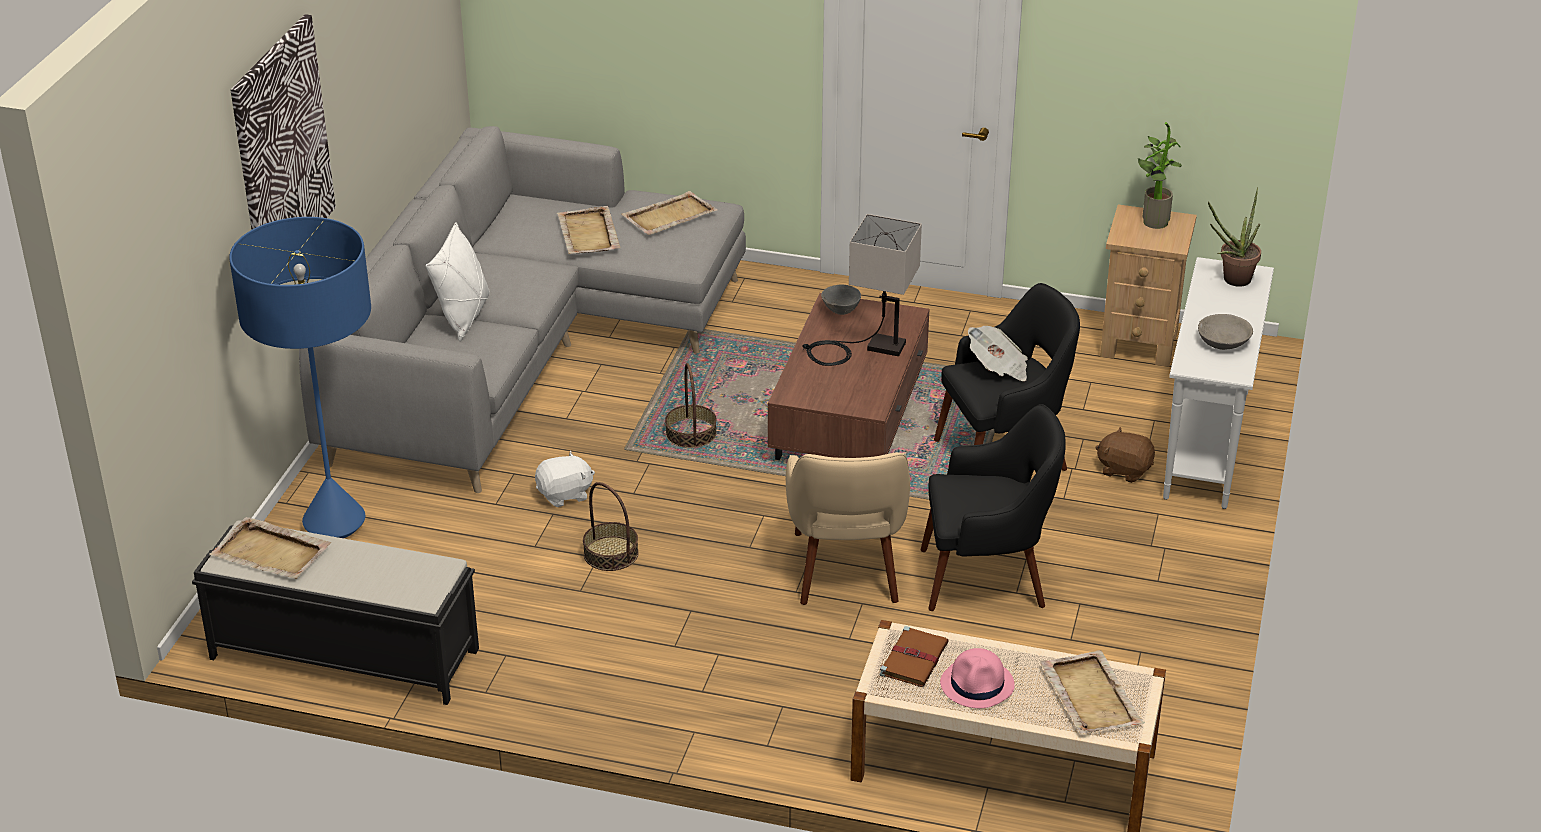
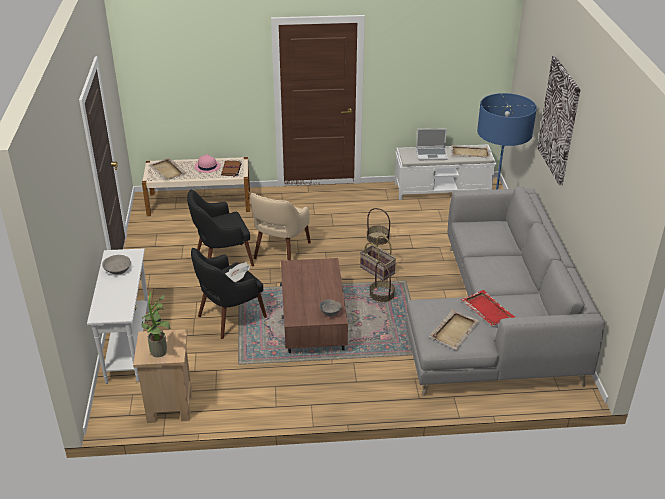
camera: 160 degrees right, 0 degrees up
(342, 654) = (443, 189): black bench -> white bench
(369, 569) = (432, 154): none -> laptop
(464, 316) = (499, 249): white pillow -> none
(565, 495) = (414, 256): white plush toy -> none
(588, 234) = (487, 309): beige tray -> red tray
(664, 482) = (377, 270): none -> basket
(846, 570) = (281, 251): beige armchair -> beige armchair turned 135 degrees counterclockwise
(861, 348) = (309, 294): table lamp -> none
(1124, 470) = (169, 322): brown plush toy -> none
(1231, 280) = (112, 307): potted plant -> none

